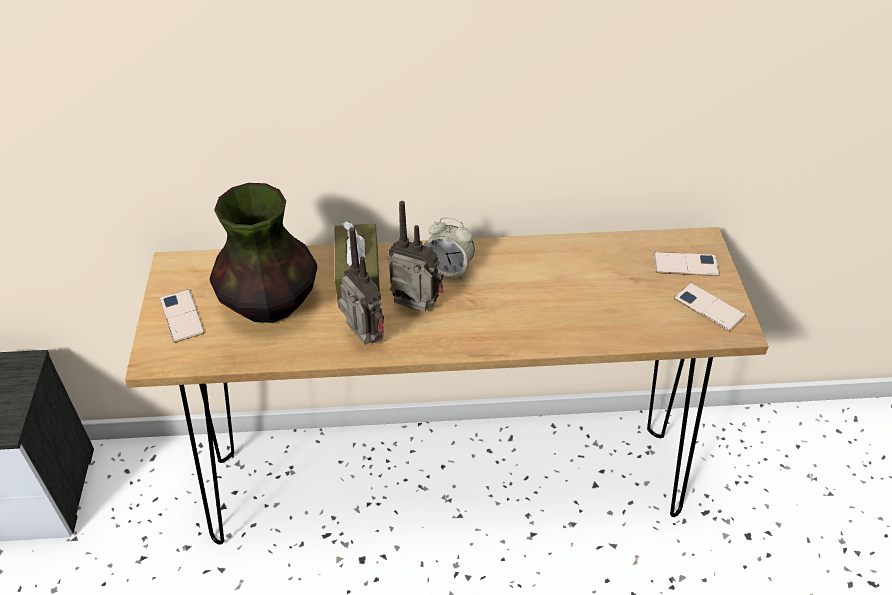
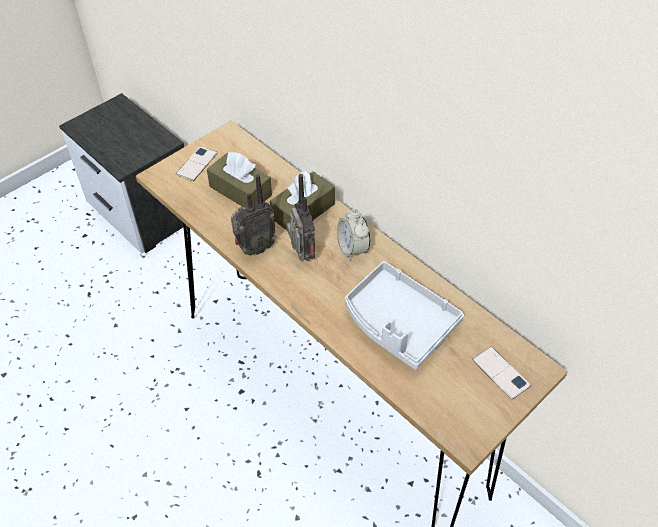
camera: 50 degrees right, 5 degrees up
(269, 304) = (240, 191): vase -> brown tissue box
(363, 340) = (254, 248): radio -> radio turned 45 degrees clockwise
(570, 293) = (398, 323): none -> grey tray
(709, 307) = (471, 411): phone -> none

